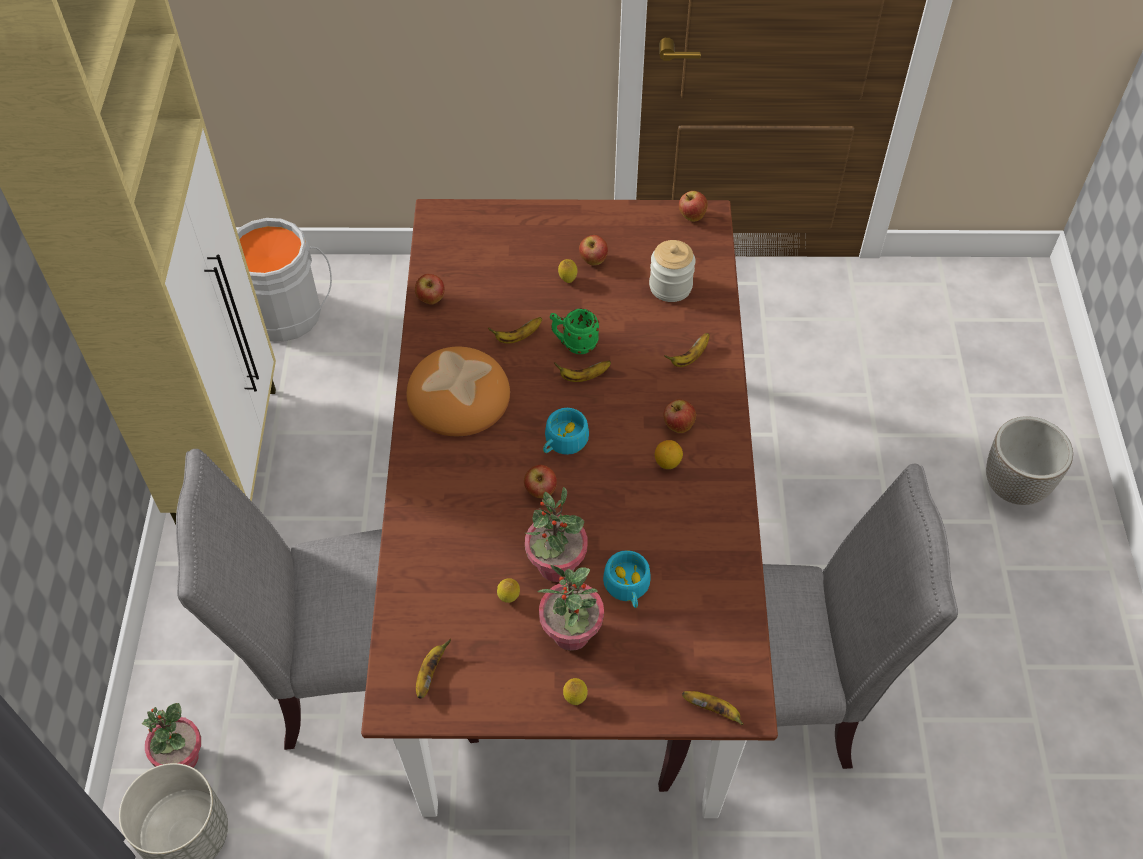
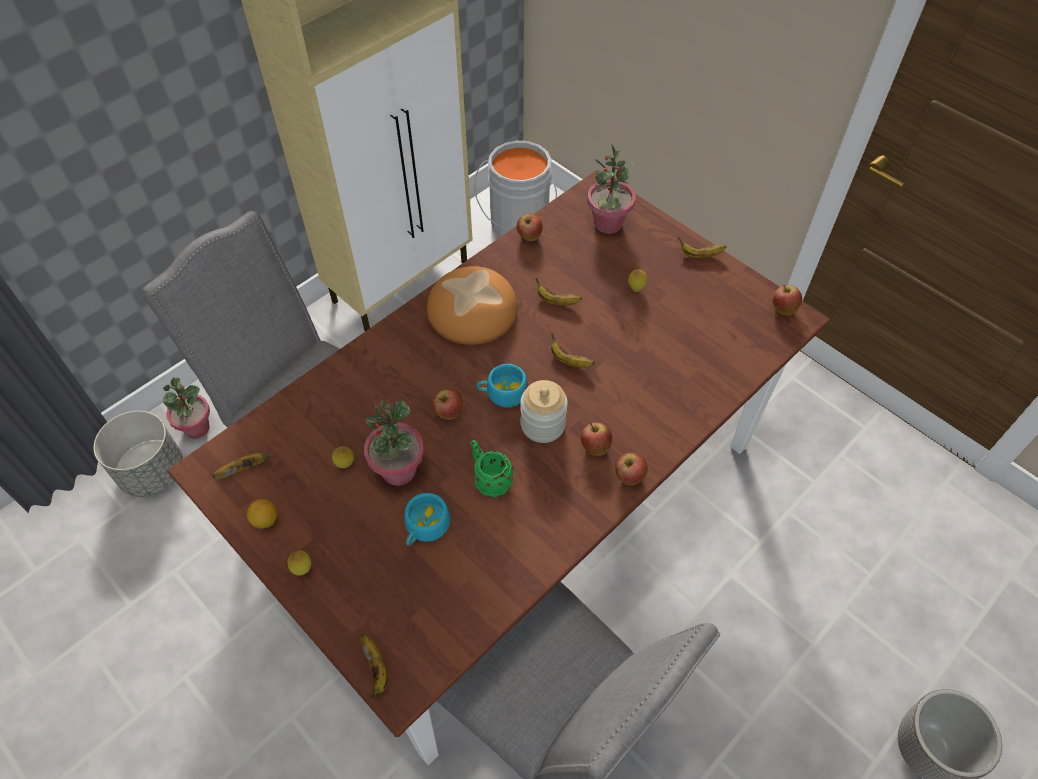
camera: 45 degrees right, 0 degrees up
(571, 634) = (353, 524): potted plant -> potted plant (608, 224)
(574, 344) = (589, 334): green mug -> green mug (489, 480)
(593, 261) = (669, 289): apple -> apple (629, 477)
(667, 462) = (556, 466): lemon -> lemon (265, 520)
(670, 286) = (707, 346): jar -> jar (543, 424)
(689, 358) = (661, 406): banana -> banana (700, 255)

